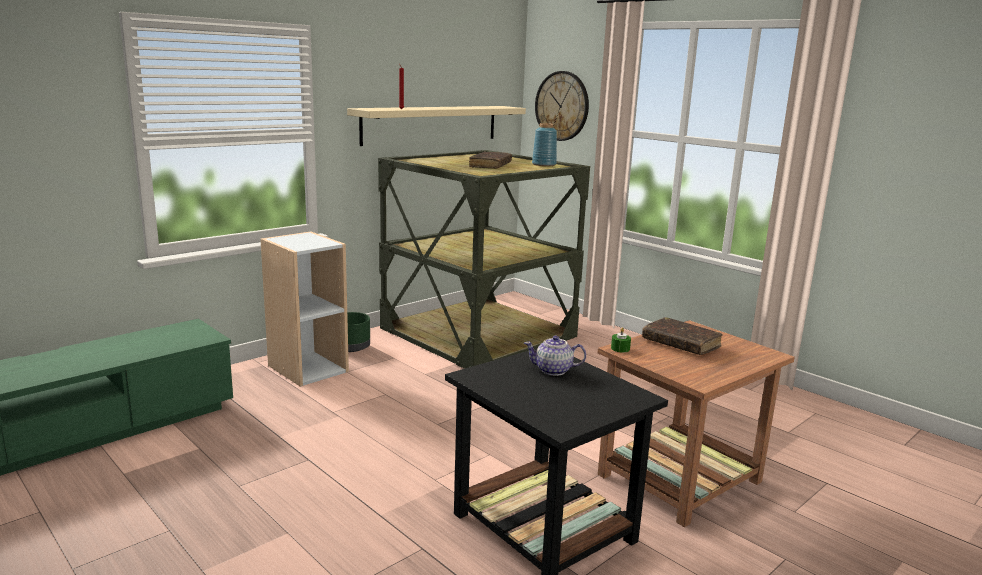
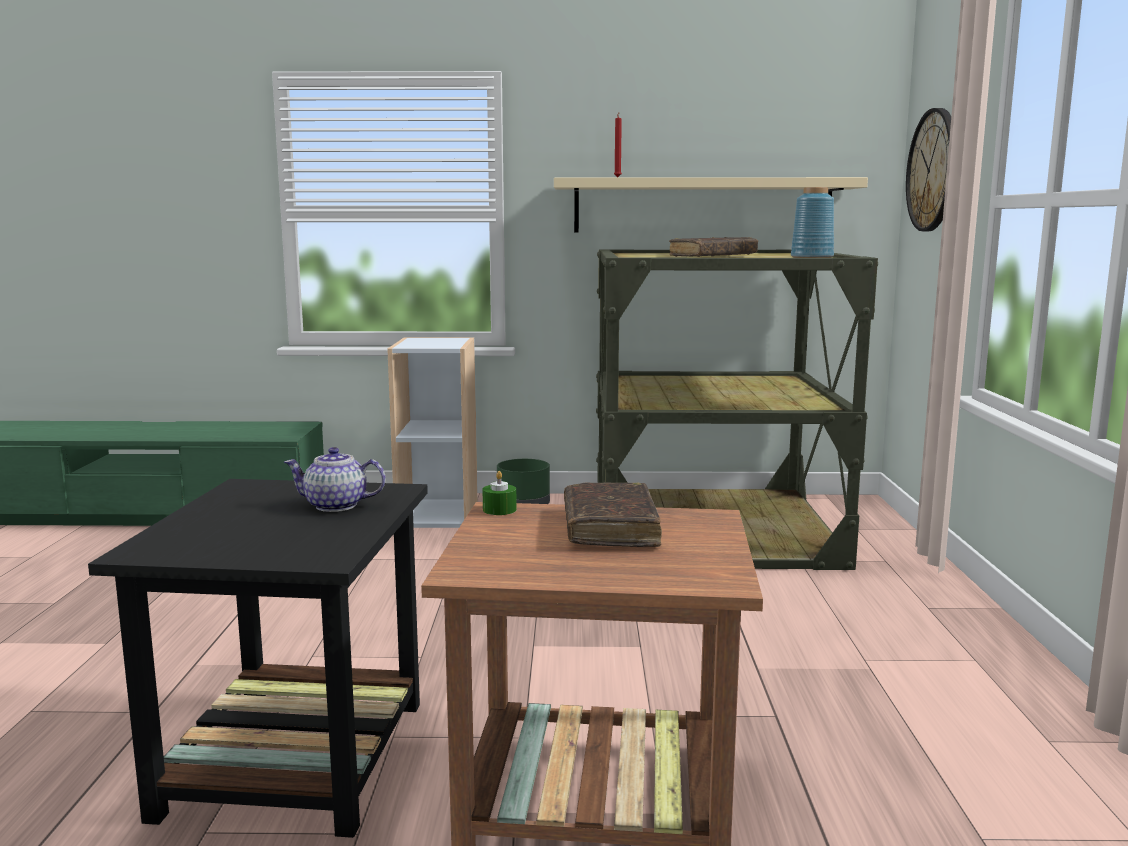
camera: 45 degrees right, 5 degrees down
(554, 370) = (336, 506): teapot -> teapot turned 45 degrees counterclockwise

